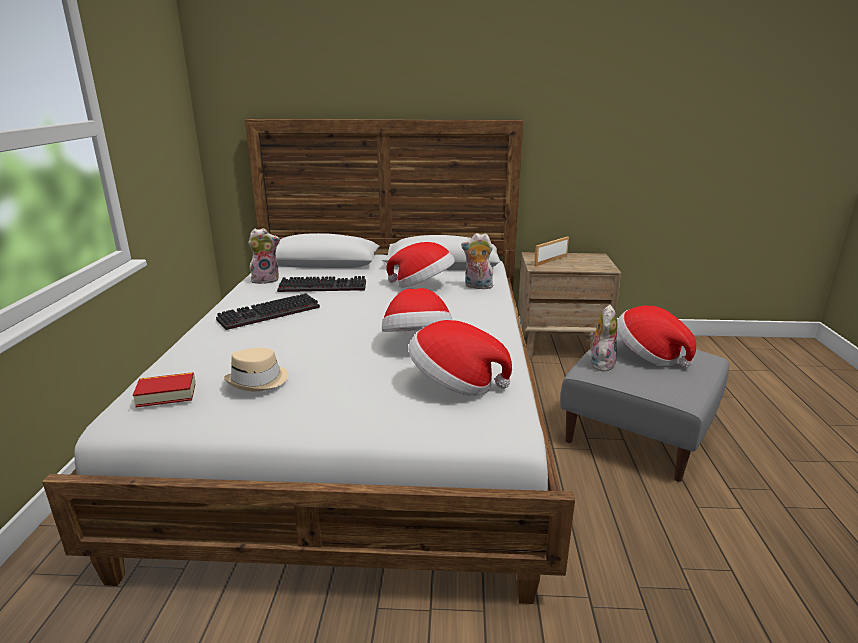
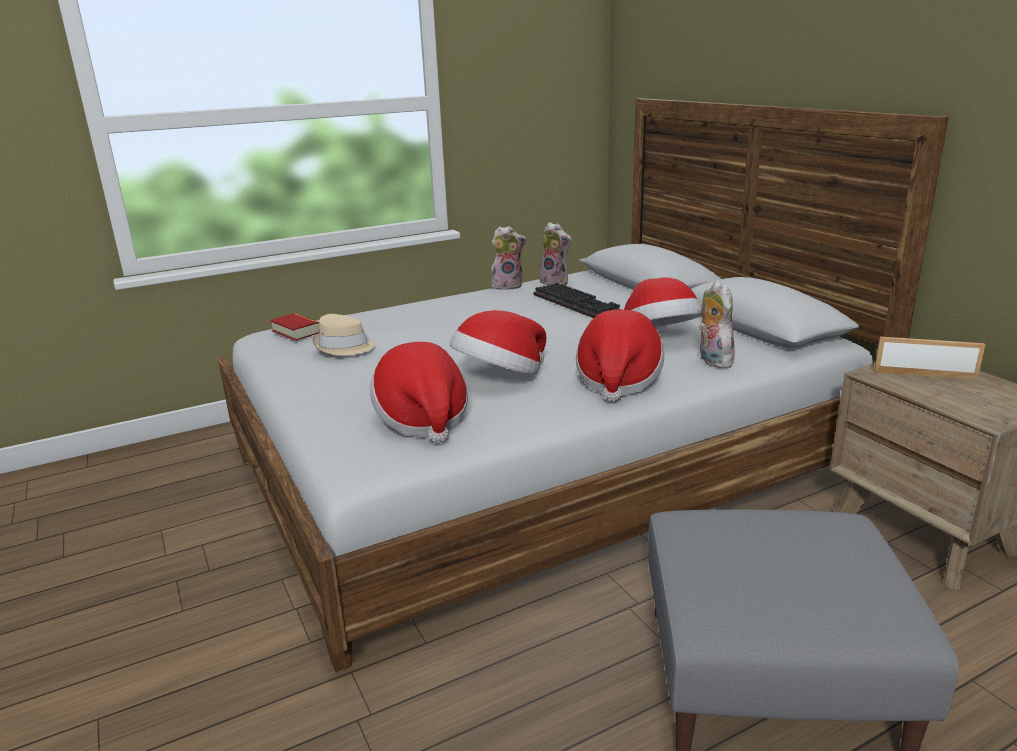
camera: 60 degrees right, 0 degrees up
(268, 315) = (476, 309): keyboard -> none
(600, 363) = (714, 524): plush toy -> plush toy (508, 286)
(648, 356) = (803, 560): hat -> hat (618, 381)

